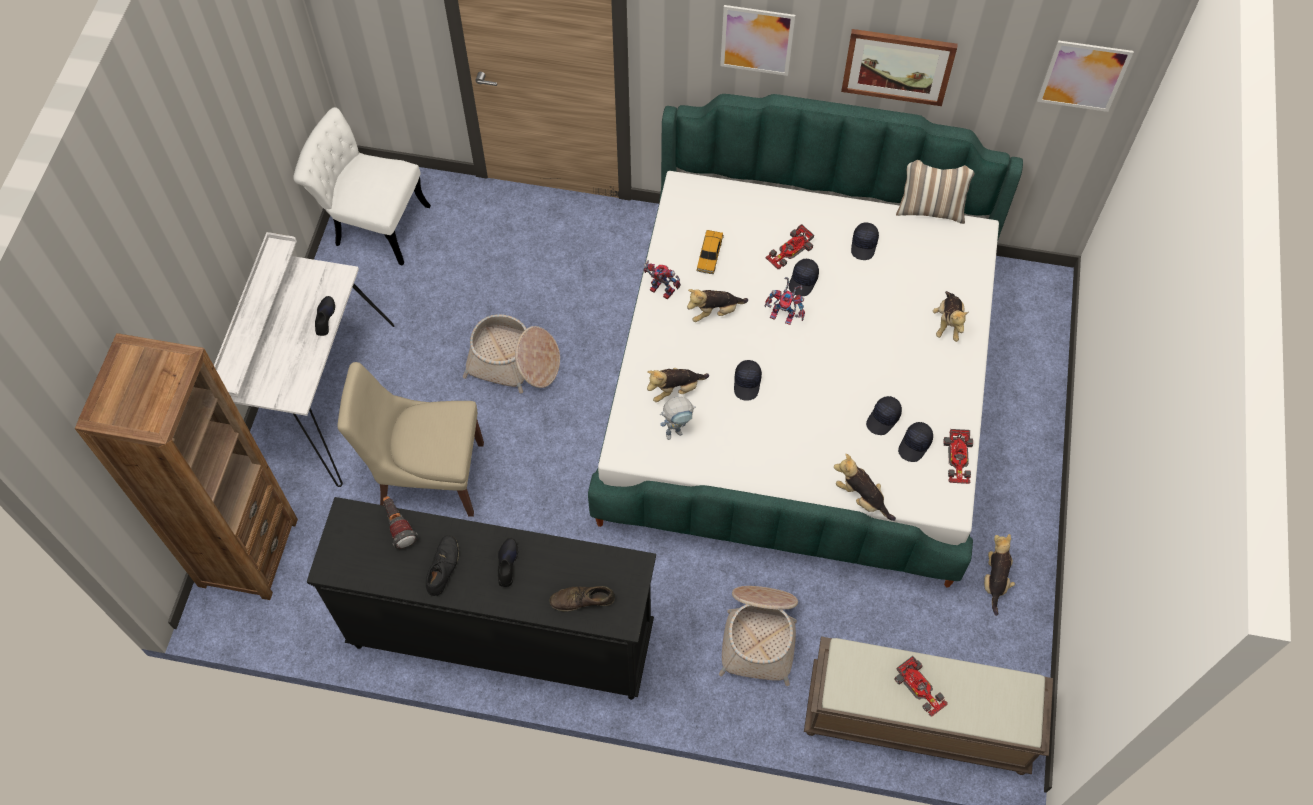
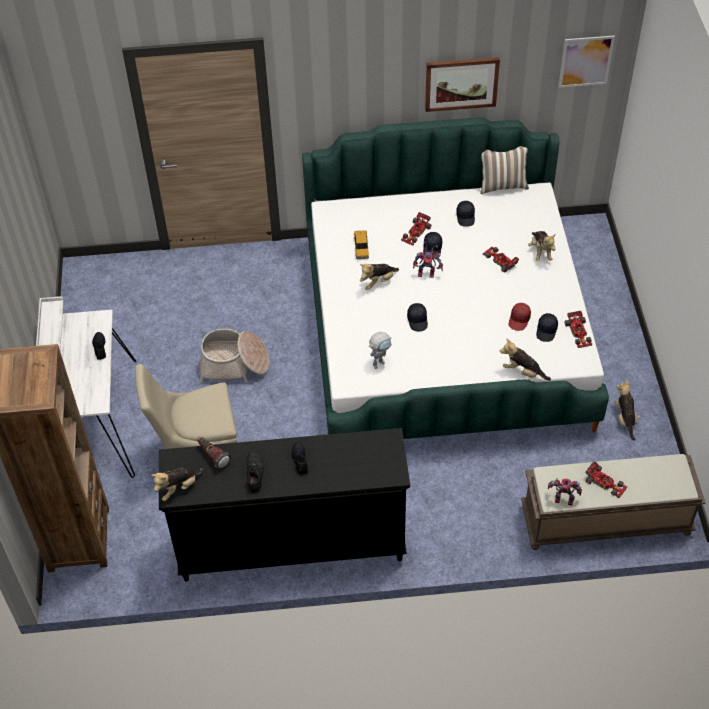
camera: 15 degrees left, 10 degrees down
(372, 224) = (94, 298): white chair -> none
(582, 600) = (361, 469): brown shoe -> none
(659, 290) = (334, 277): toy robot -> toy robot (562, 500)
(675, 390) = (369, 336): plush toy -> plush toy (178, 488)
(757, 40) = (362, 86): picture -> none
(760, 635) = (476, 496): basket -> none
(883, 419) = (519, 320): black cap -> red cap
(888, 321) = (500, 260): none -> toy car

